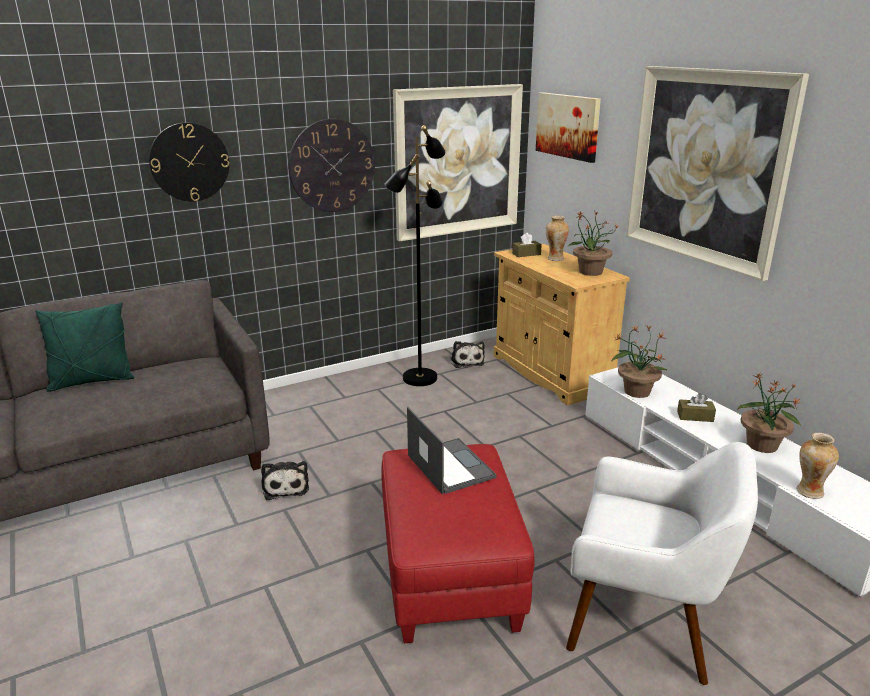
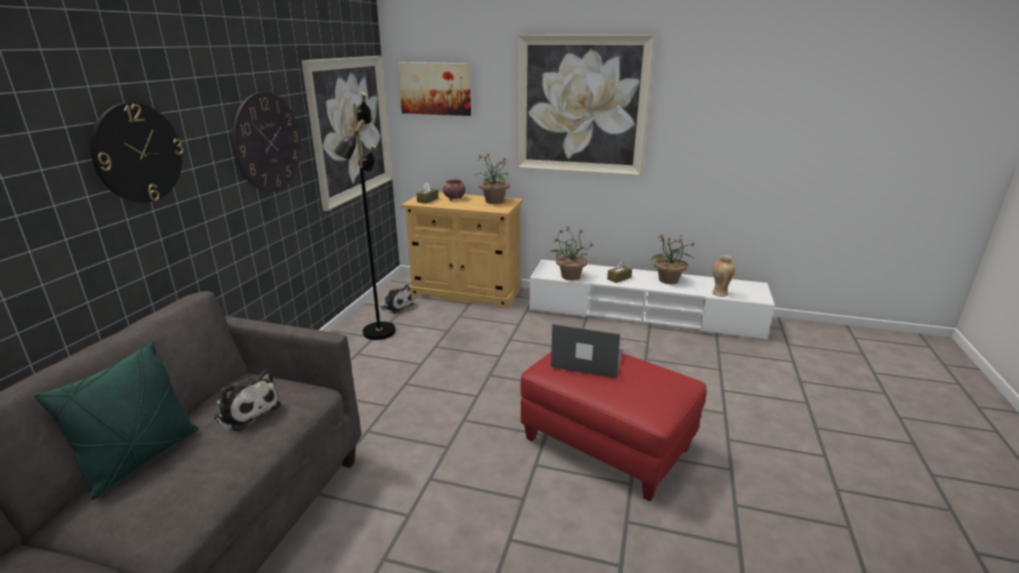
camera: 45 degrees left, 0 degrees up
(286, 486) = (402, 462): plush toy -> plush toy (246, 411)
(555, 259) = (454, 198): vase -> bowl
(644, 621) = (721, 404): white armchair -> none

